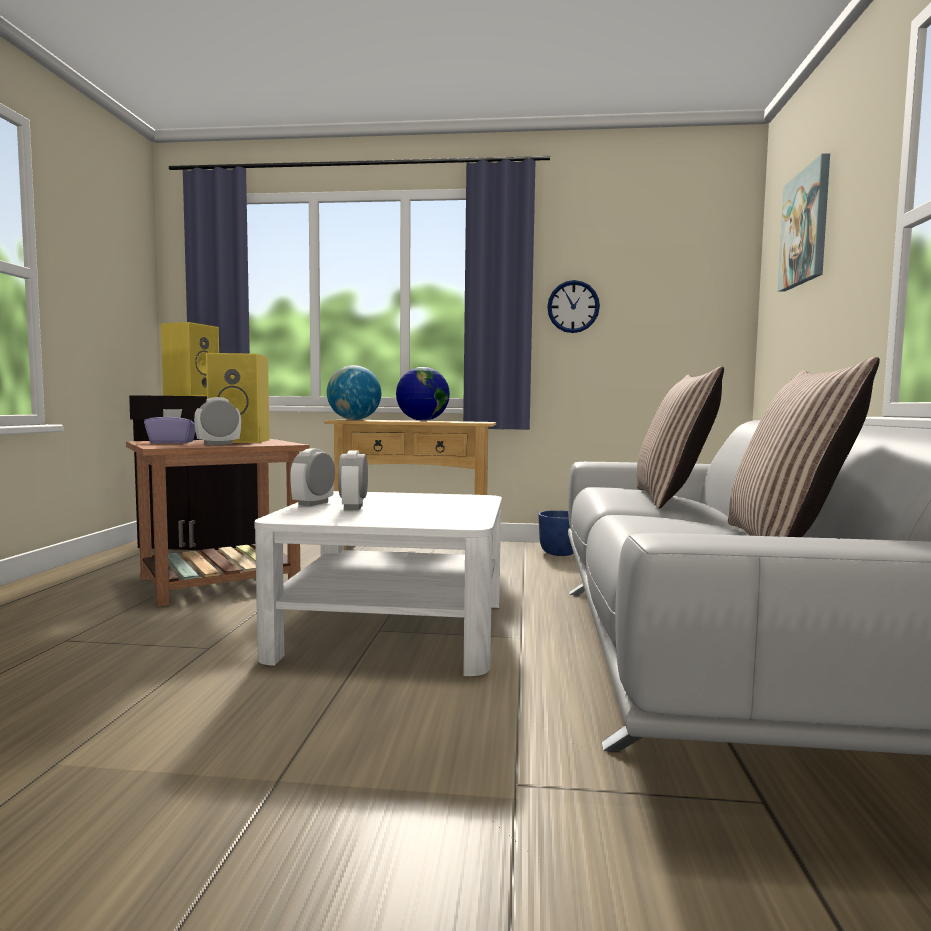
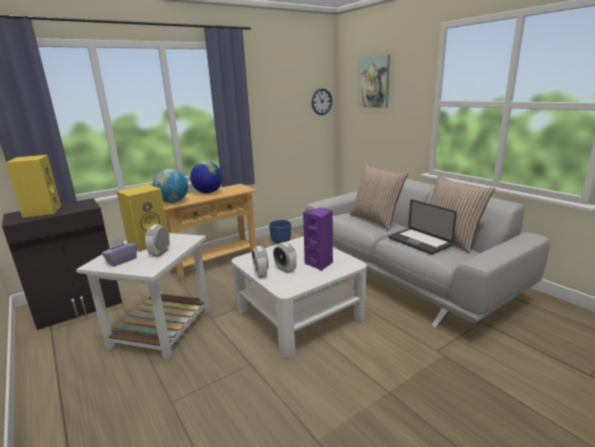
camera: 40 degrees left, 15 degrees up
(217, 581) = (160, 328): brown side table -> white side table
(416, 513) = (320, 264): none -> purple speaker
(573, 306) = (264, 113): wall clock -> wall clock (321, 101)
(671, 522) = (419, 242): none -> laptop

